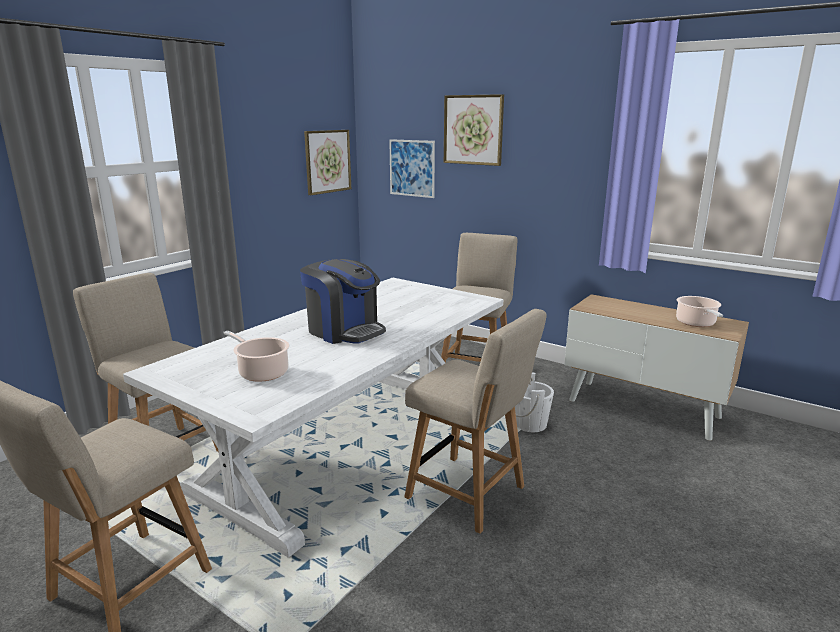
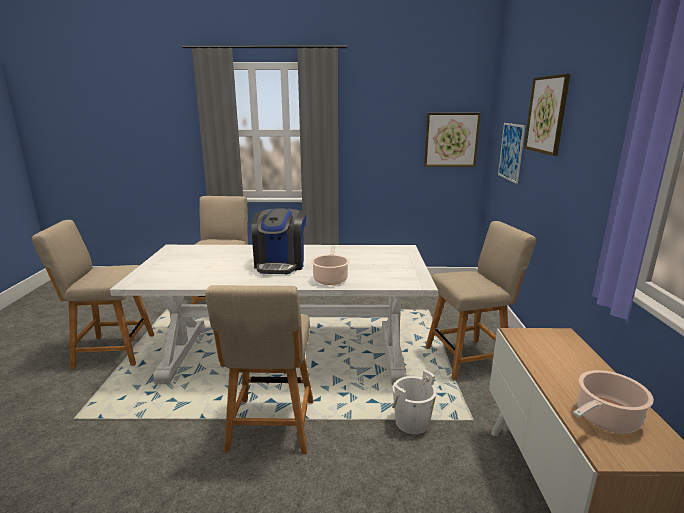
camera: 55 degrees right, 0 degrees up
(261, 372) = (190, 267): cooking pot -> cooking pot (330, 278)

